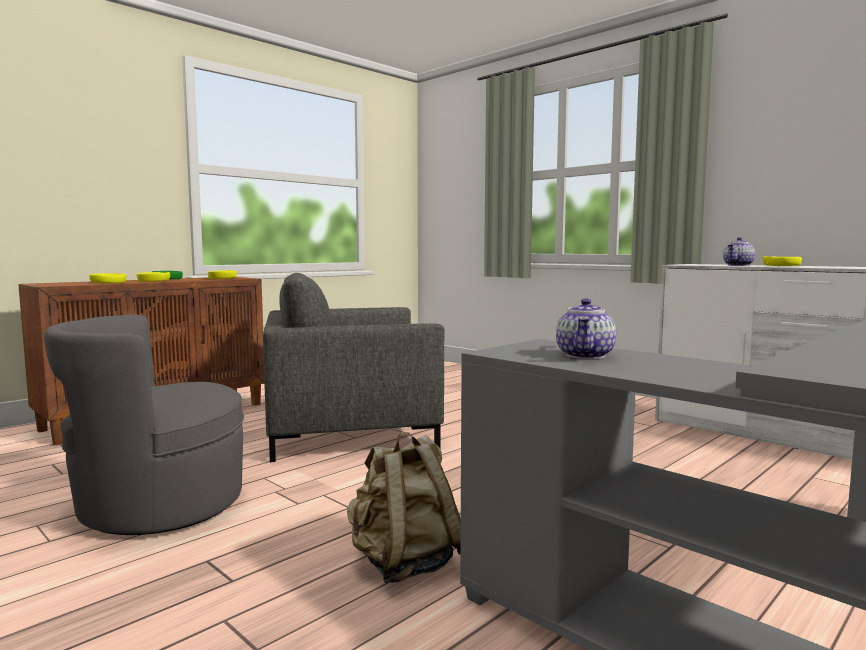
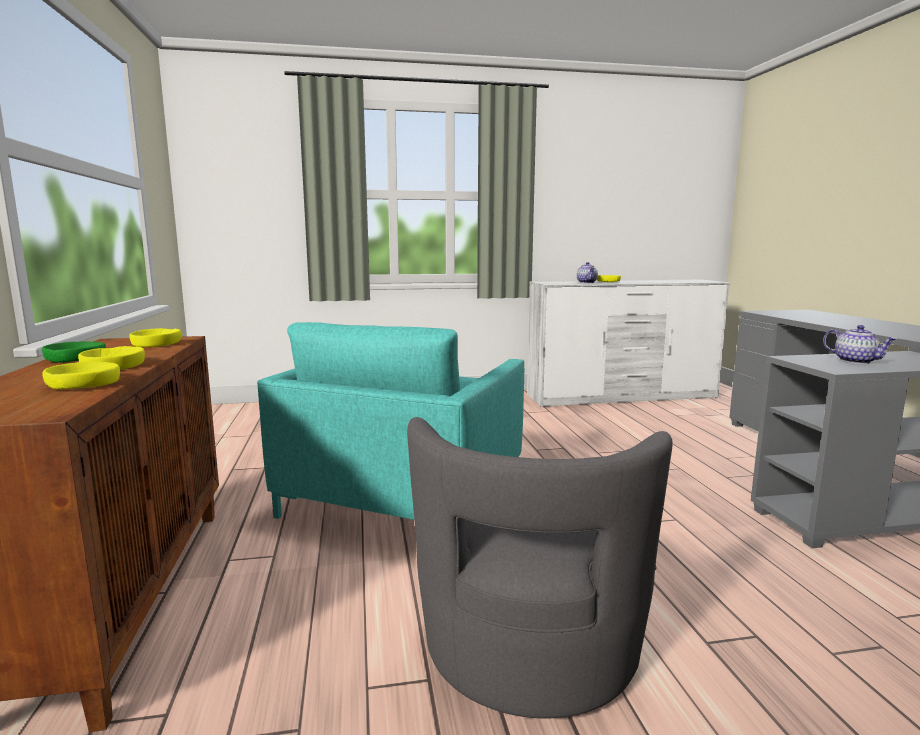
camera: 55 degrees left, 5 degrees up
(349, 429) = (403, 496): grey armchair -> turquoise armchair
(404, 564) = (750, 554): beige backpack -> none

